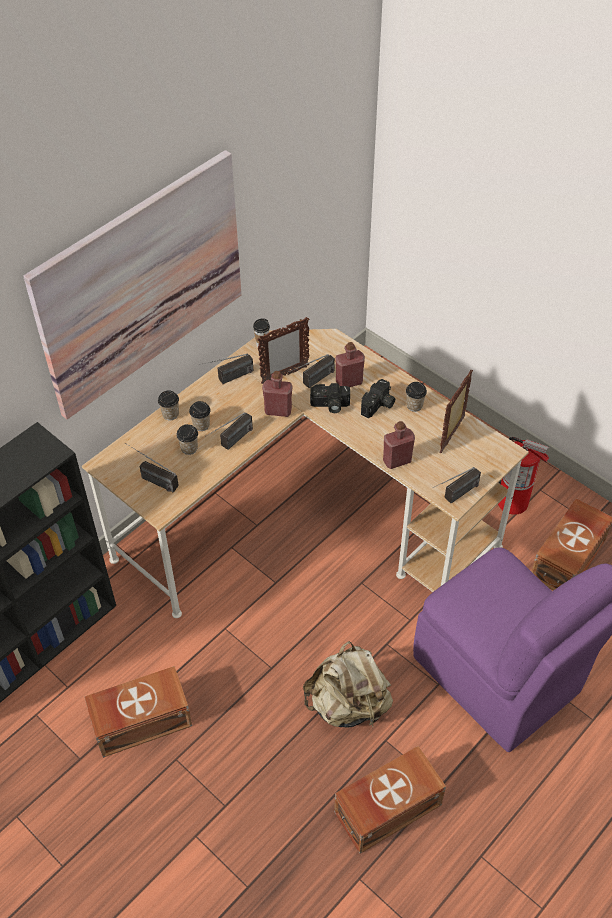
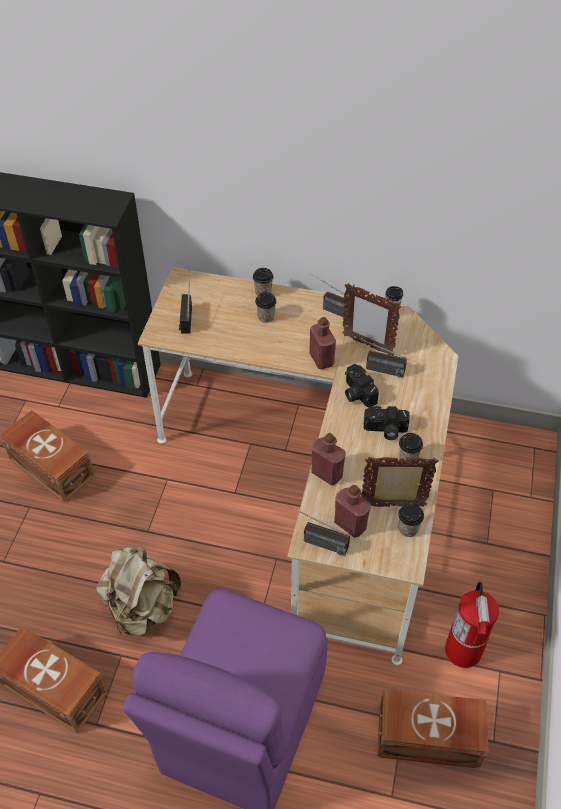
camera: 60 degrees right, 0 degrees up
(142, 284) = (274, 153): picture -> none
(189, 448) = (235, 321): cup -> cup (408, 529)
(231, 443) = (260, 345): radio -> none
(349, 382) = (397, 394): red bottle -> red bottle (350, 524)

